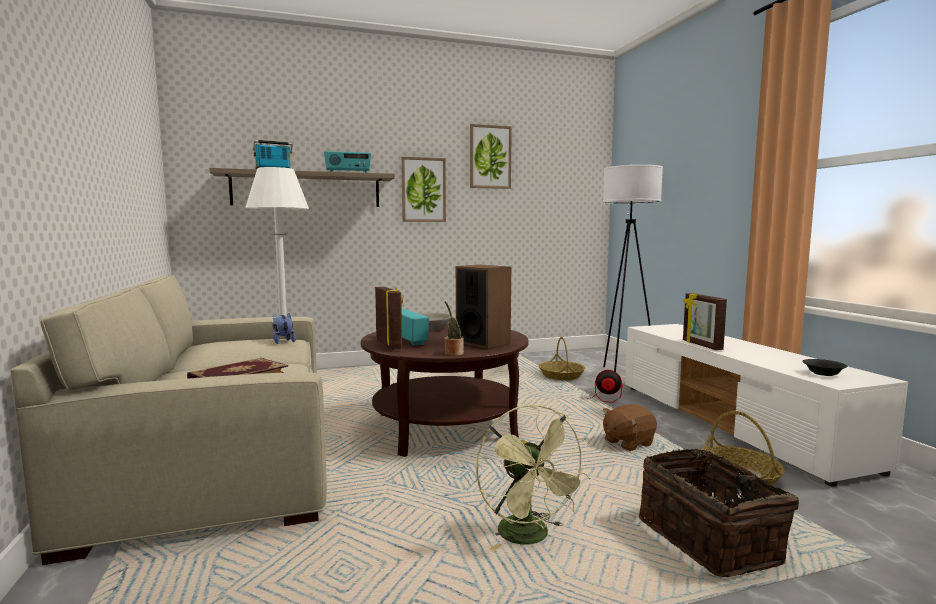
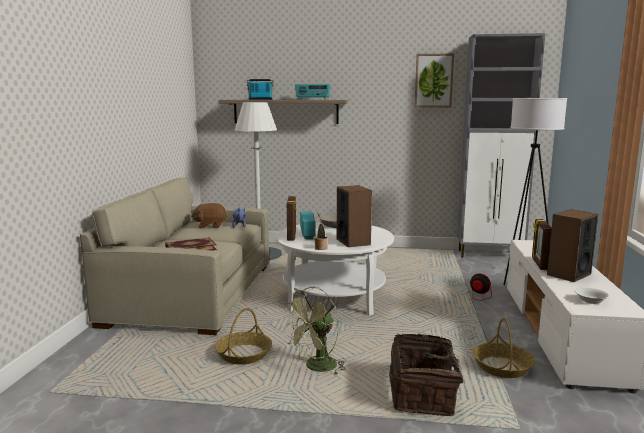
camera: 25 degrees right, 5 degrees up
(423, 190) = (374, 110): picture -> none
(445, 427) = (334, 297): brown coffee table -> white coffee table
(530, 537) = (316, 367): green fan -> green fan turned 45 degrees clockwise
(561, 355) = (490, 255): none -> grey cabinet
(561, 375) = (466, 273): basket -> basket (244, 354)
(627, 443) = (450, 330): brown plush toy -> brown plush toy (210, 226)
(747, 351) = (568, 274): none -> speaker
(823, 373) = (590, 301): black bowl -> white bowl

